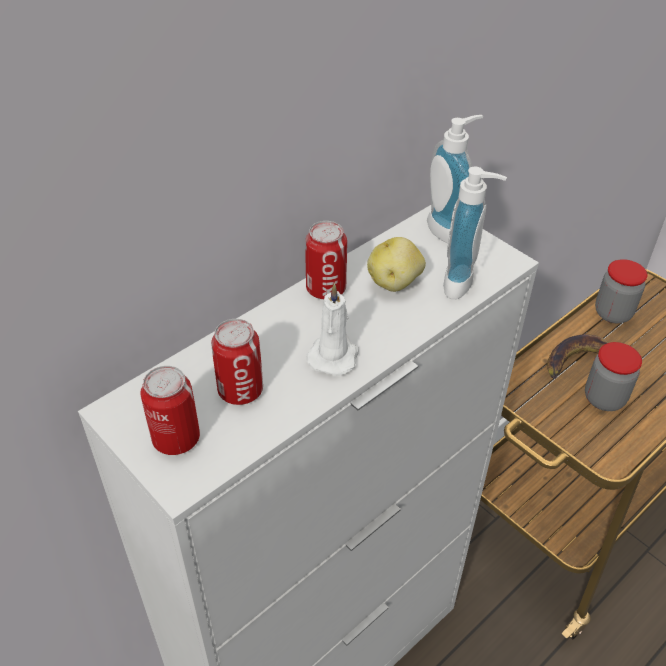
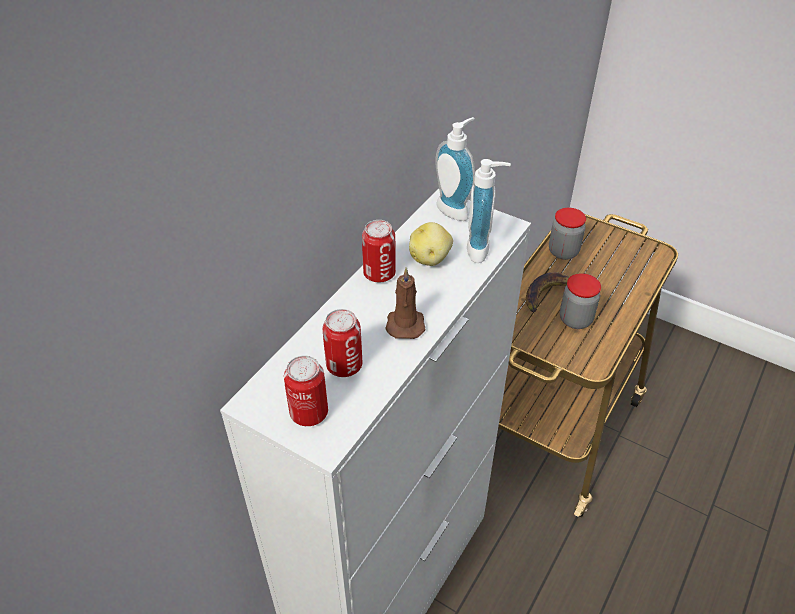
camera: 15 degrees left, 0 degrees up
(334, 355) = (405, 323): white candle -> brown candle

